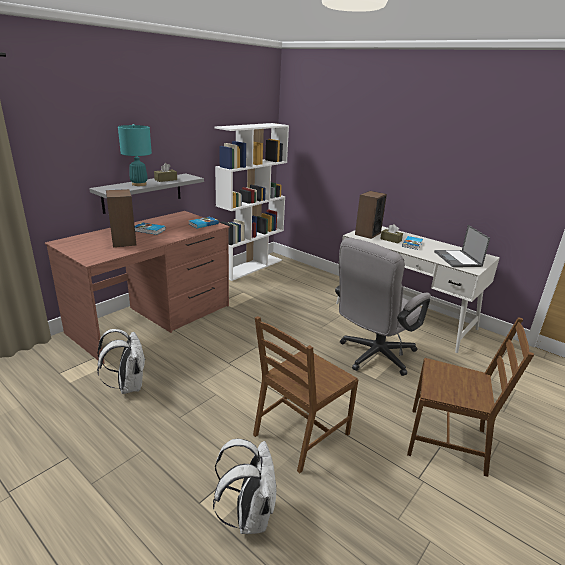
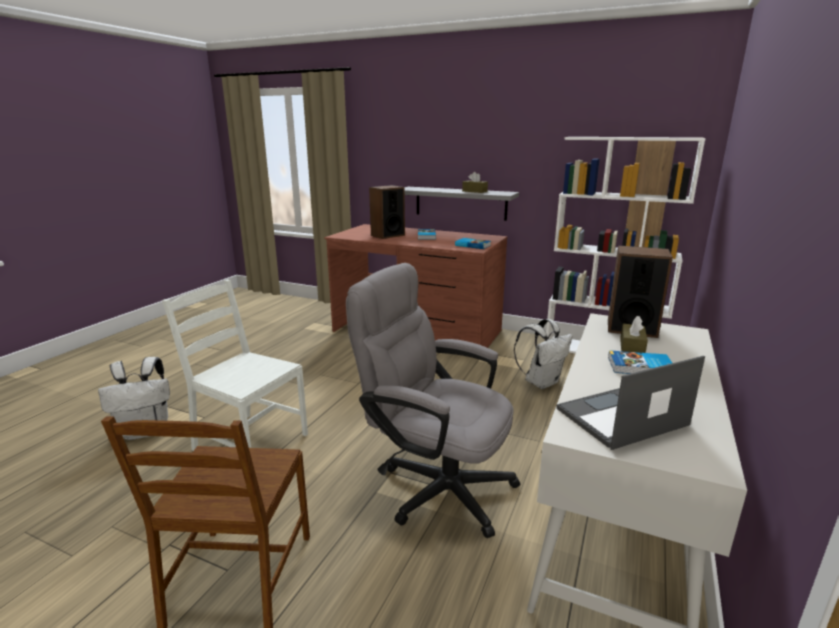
camera: 75 degrees right, 5 degrees down
(128, 385) = (306, 347): white backpack -> white backpack (541, 382)
(139, 184) = (441, 190): turquoise table lamp -> none
(300, 434) = (249, 442): brown chair -> white chair

